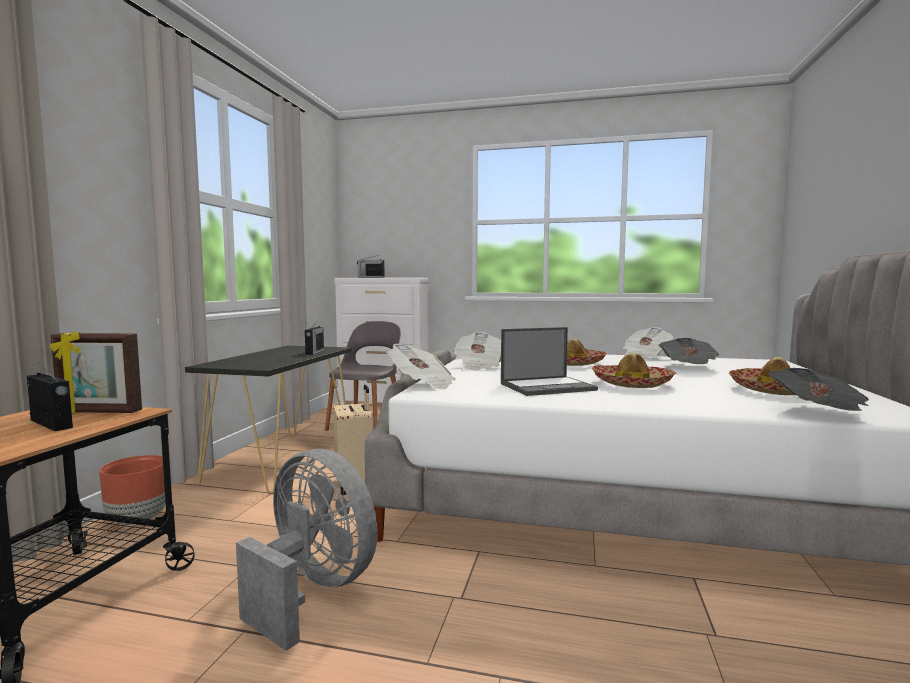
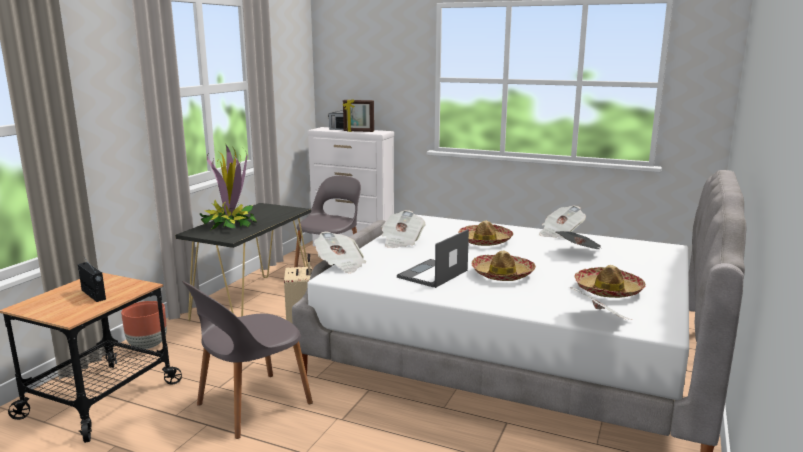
camera: 10 degrees right, 10 degrees up
(99, 412) = (119, 285): picture frame -> picture frame (358, 131)
(257, 358) = (230, 225): none -> potted plant
(312, 591) = (251, 405): grey fan -> grey chair
(314, 352) = (277, 216): radio -> none
(548, 387) = (432, 274): laptop -> laptop turned 135 degrees clockwise

